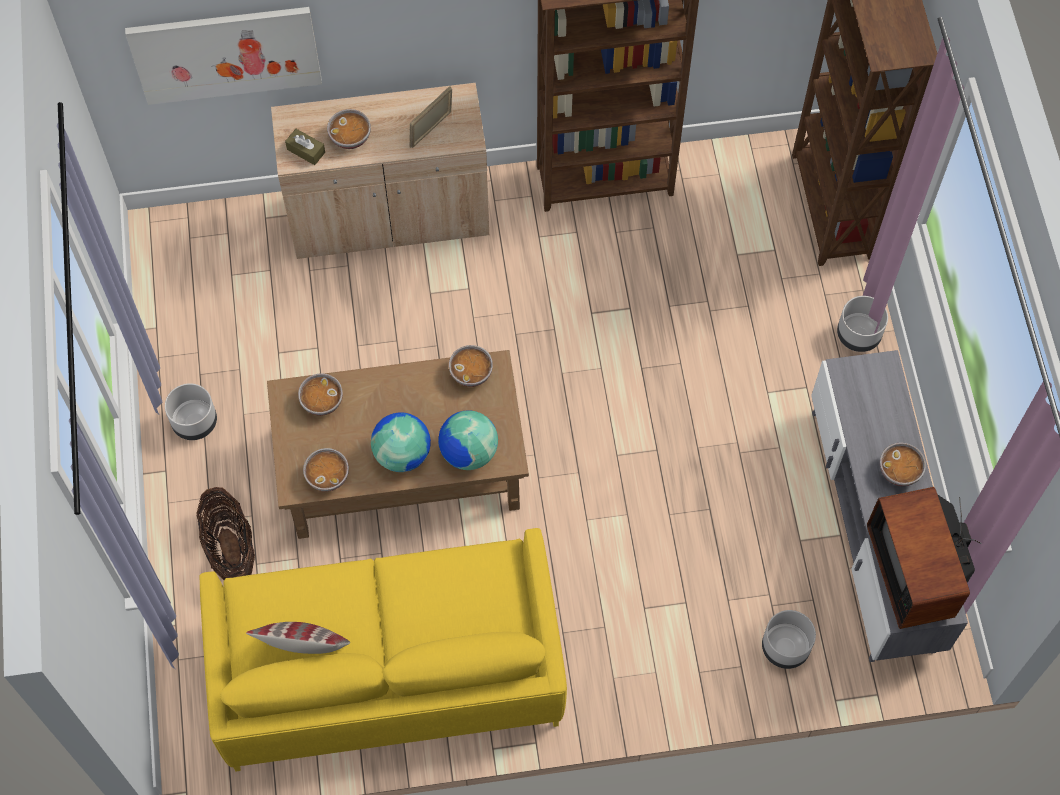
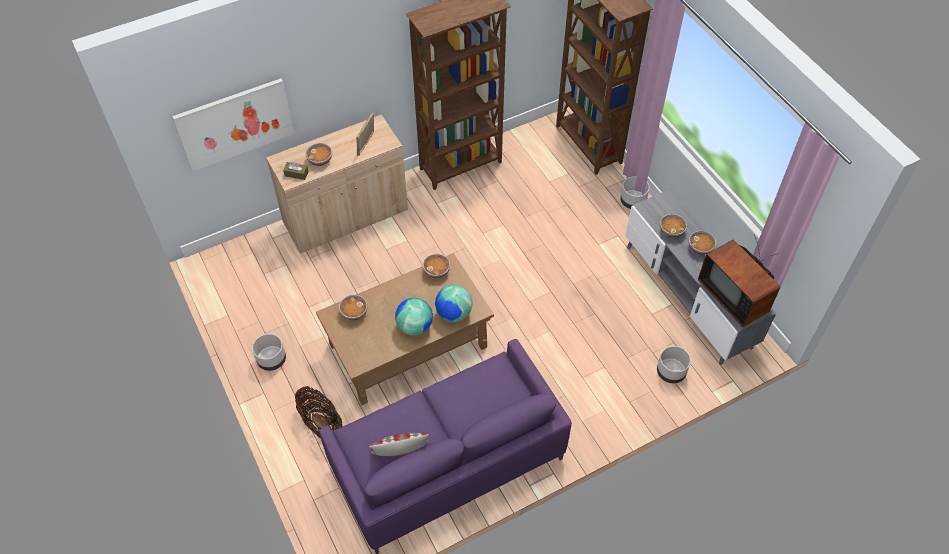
camera: 20 degrees left, 10 degrees down
(327, 476) = (374, 352): bowl -> bowl (671, 231)
(388, 670) = (447, 461): yellow sofa -> purple sofa

